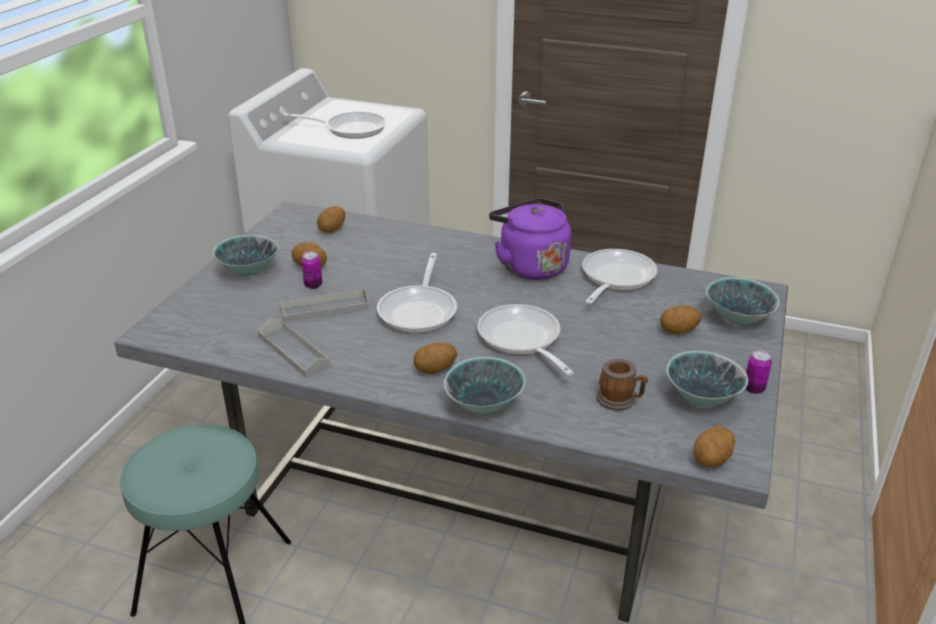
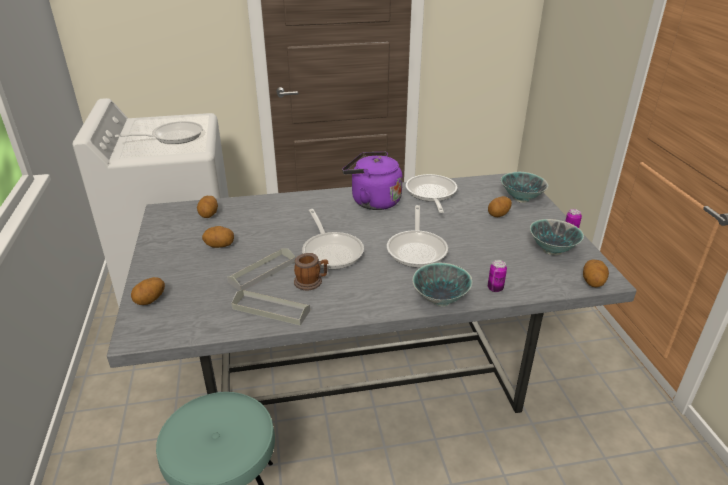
camera: 30 degrees left, 0 degrees up
(249, 273) = (174, 265): bowl -> none
(313, 285) = (235, 258): can -> can (495, 288)
(435, 370) = (384, 287): potato -> potato (150, 300)
(522, 340) = (417, 249): frying pan -> frying pan turned 120 degrees counterclockwise
(620, 400) = (511, 266): mug -> mug (311, 282)

